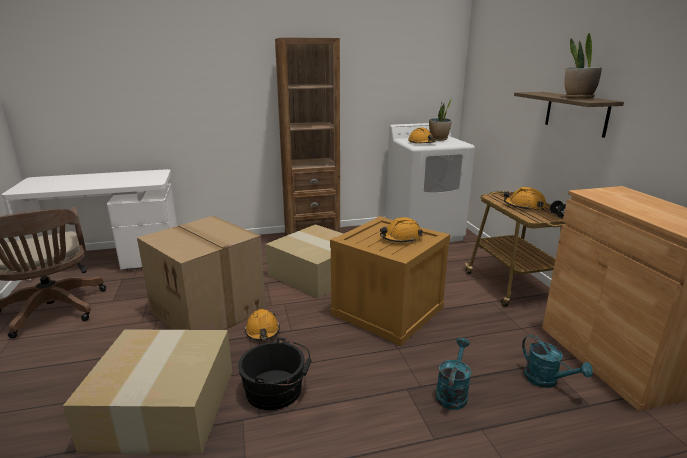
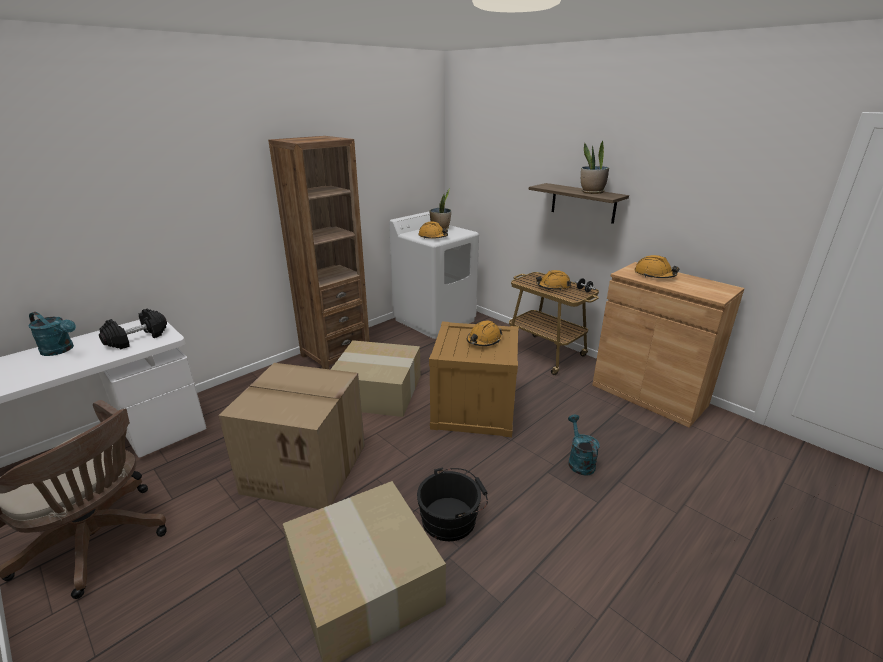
camera: 30 degrees left, 5 degrees up
(138, 179) = (137, 339): none -> black dumbbell
(262, 331) = (383, 468): orange hard hat -> orange hard hat (654, 275)
(546, 381) = (627, 426): turquoise watering can -> turquoise watering can (61, 350)

